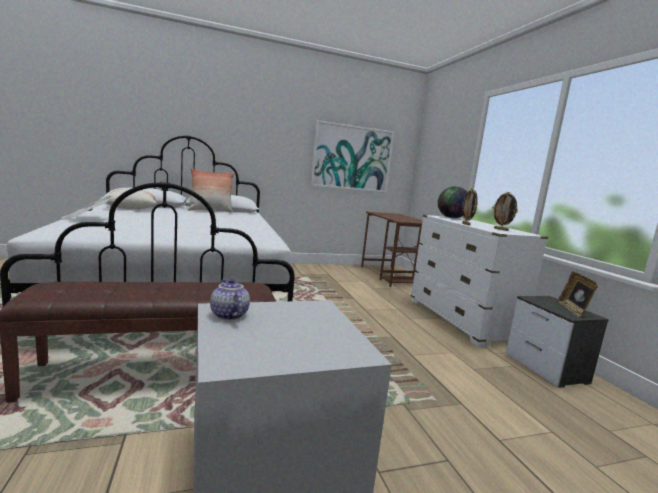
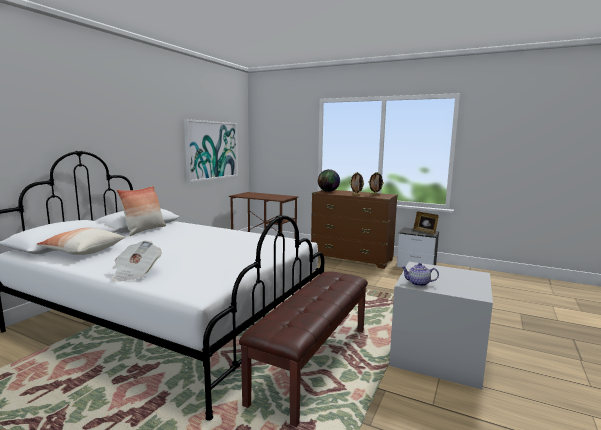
camera: 45 degrees left, 0 degrees up
(460, 321) = (352, 258): white dresser -> brown dresser

